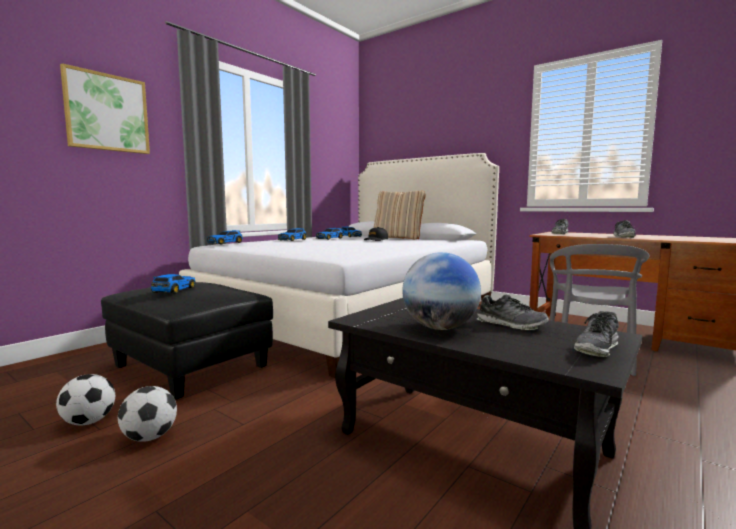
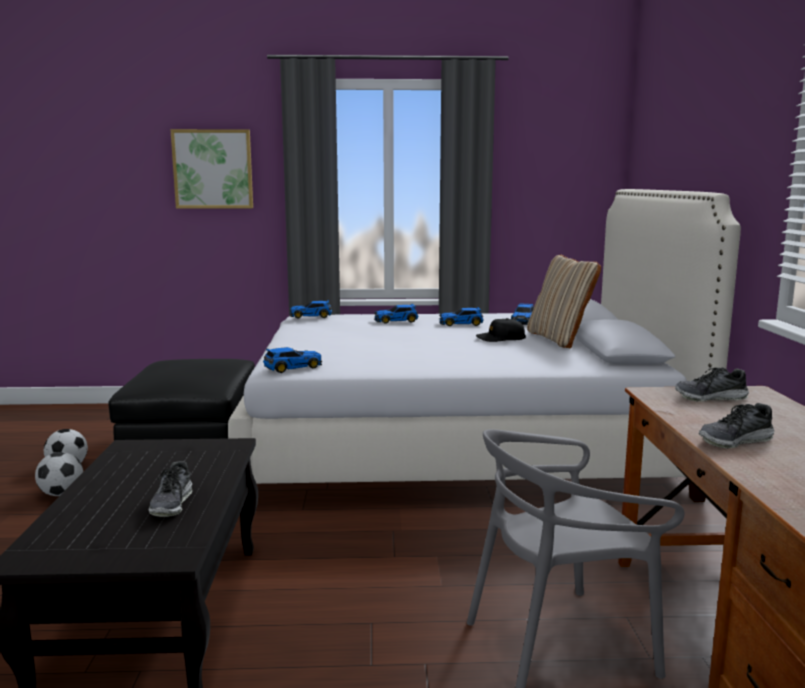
camera: 50 degrees right, 5 degrees up
(173, 290) = (178, 369): toy car -> toy car (292, 367)
(440, 328) = (127, 480): globe -> none
(597, 348) = (108, 553): shoe -> none

